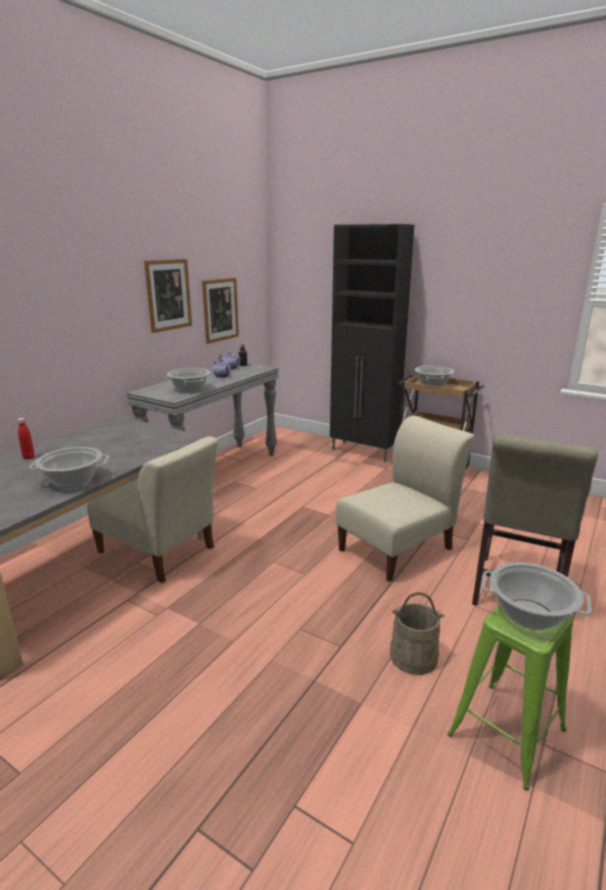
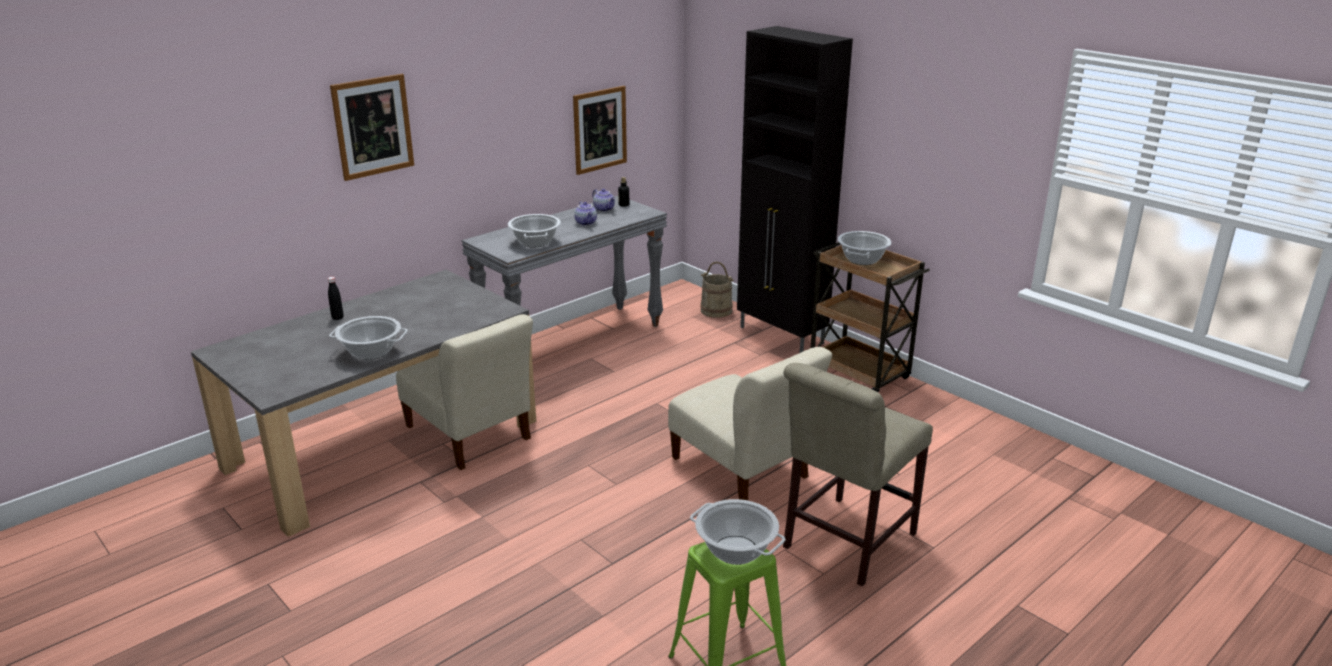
camera: 15 degrees right, 5 degrees up
(29, 457) = (337, 318): red bottle -> black bottle
(168, 295) = (524, 118): picture -> picture (373, 126)
(399, 548) = (742, 471): beige chair -> beige chair turned 75 degrees clockwise
(413, 656) = (681, 585): beige bucket -> beige bucket (716, 310)

